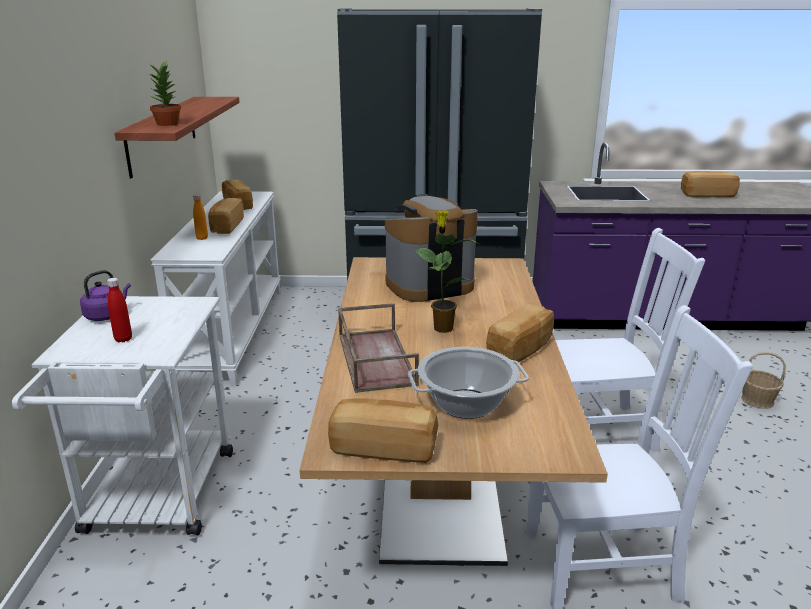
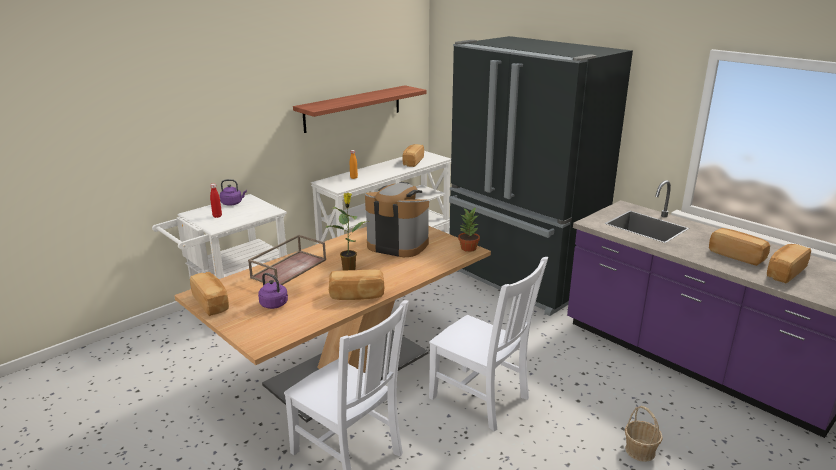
camera: 45 degrees right, 0 degrees up
(168, 124) = (328, 105): potted plant -> potted plant (469, 248)
(226, 226) = (378, 174): bread -> bread (784, 272)
(467, 404) = (275, 305): cooking pot -> purple kettle

